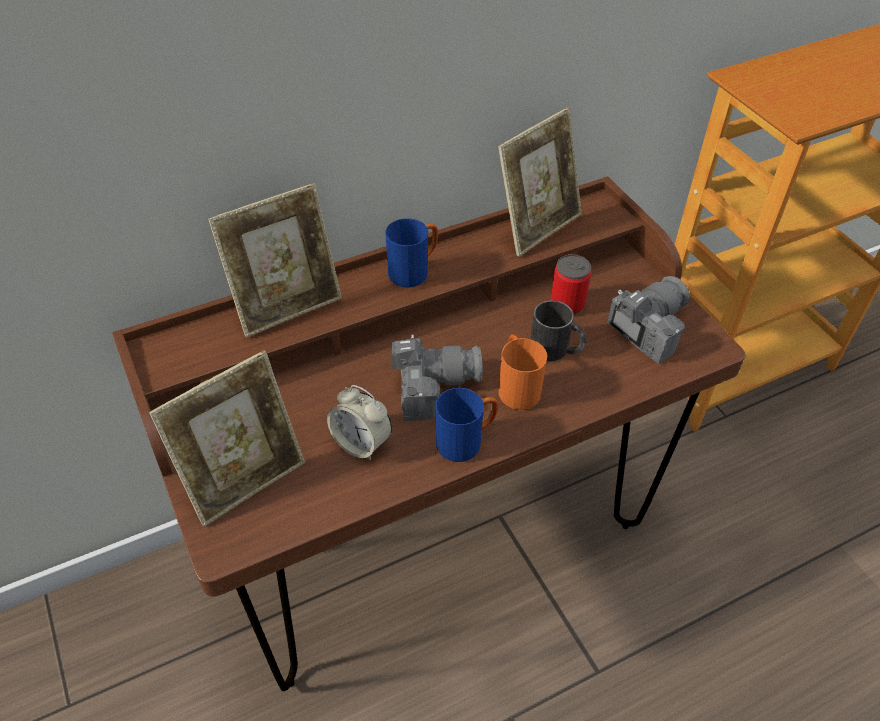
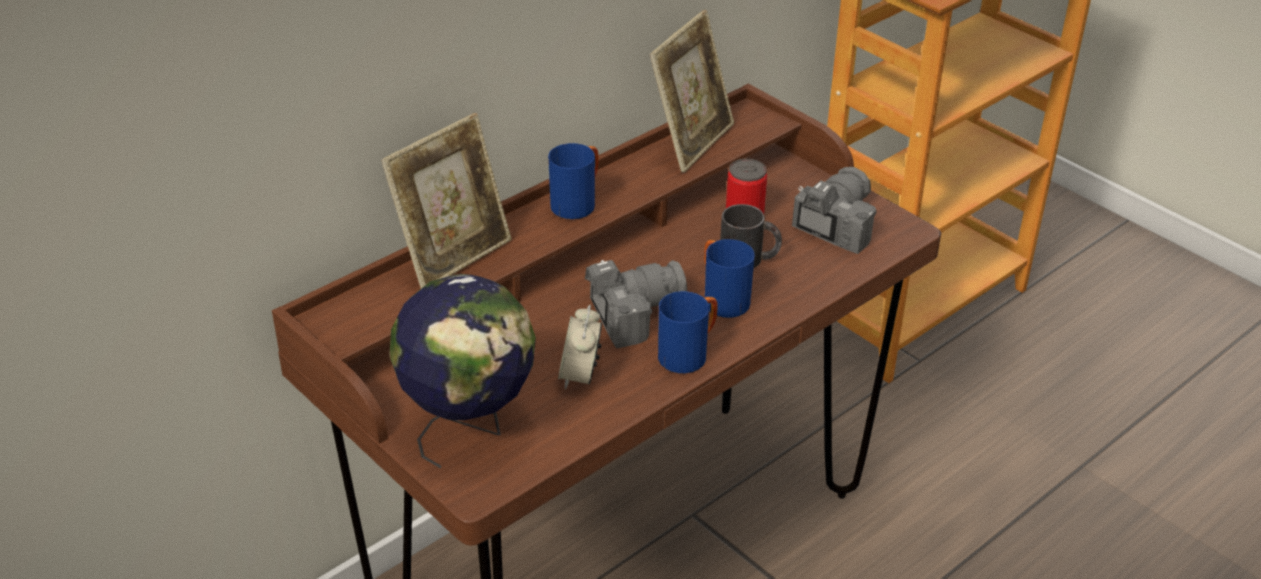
camera: 15 degrees left, 10 degrees down
(244, 479) = (469, 428): picture frame -> globe
(361, 443) = (580, 375): alarm clock -> alarm clock turned 75 degrees clockwise
(516, 387) = (721, 299): orange mug -> blue mug

